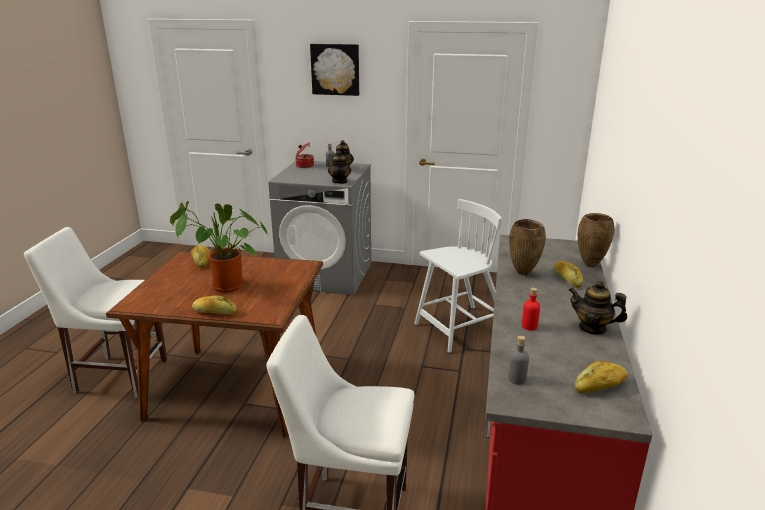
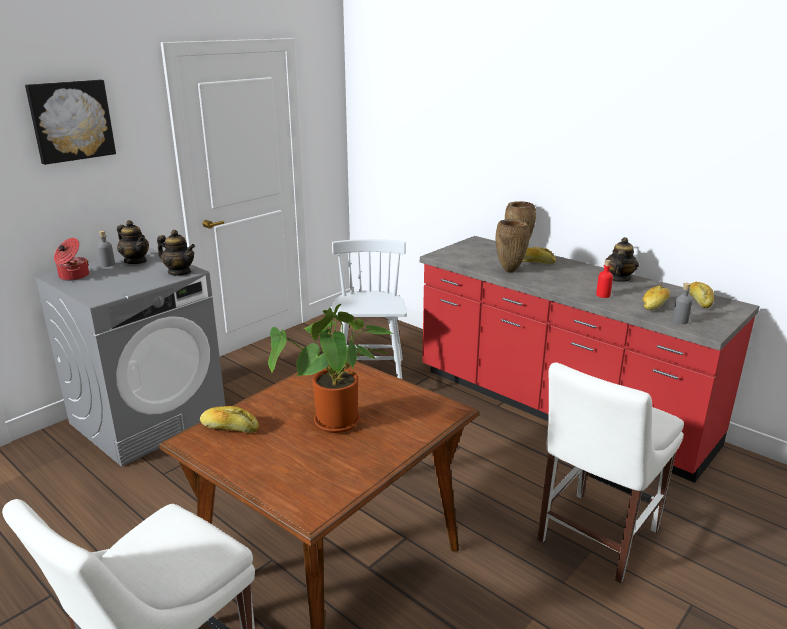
camera: 60 degrees left, 0 degrees up
(215, 312) = (403, 444): bread -> bread (655, 305)
(592, 328) = (618, 278): teapot -> teapot turned 150 degrees clockwise

